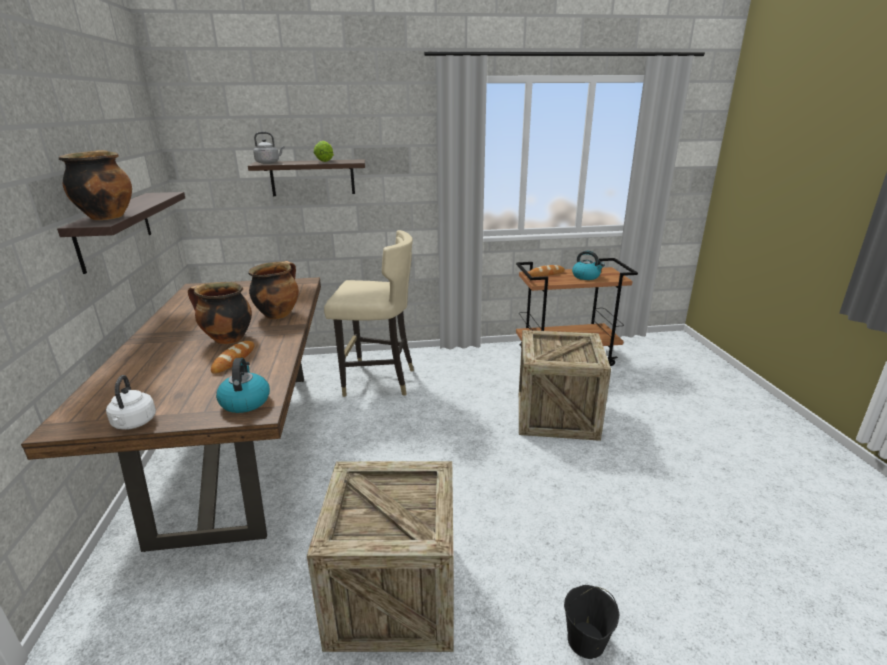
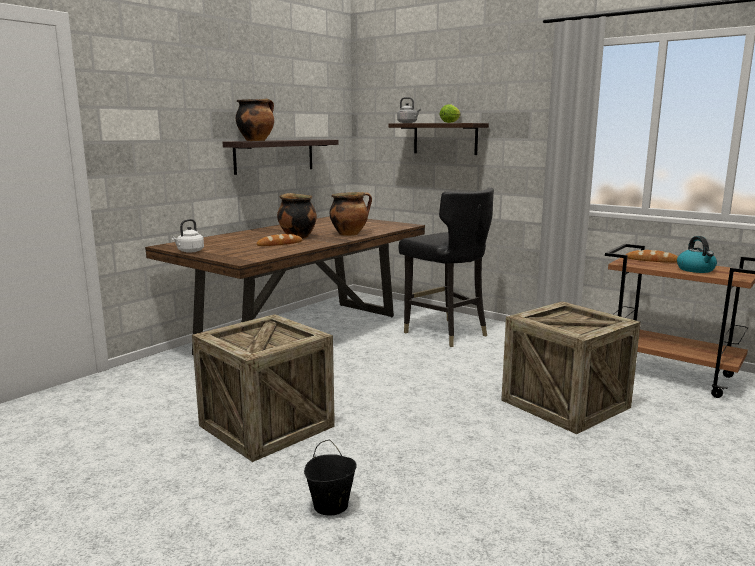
camera: 45 degrees right, 10 degrees down
(245, 401) = (245, 257): kettle -> none
(378, 381) = (445, 333): beige chair -> black chair

